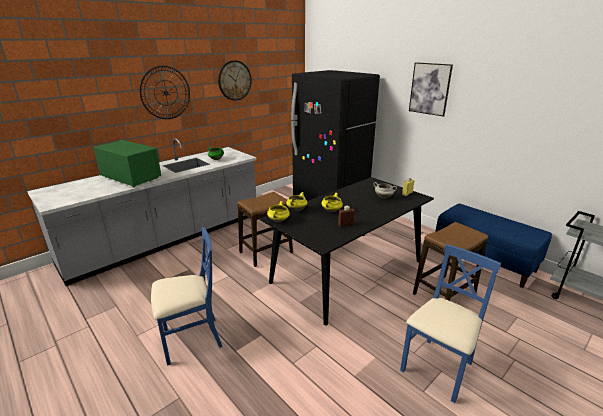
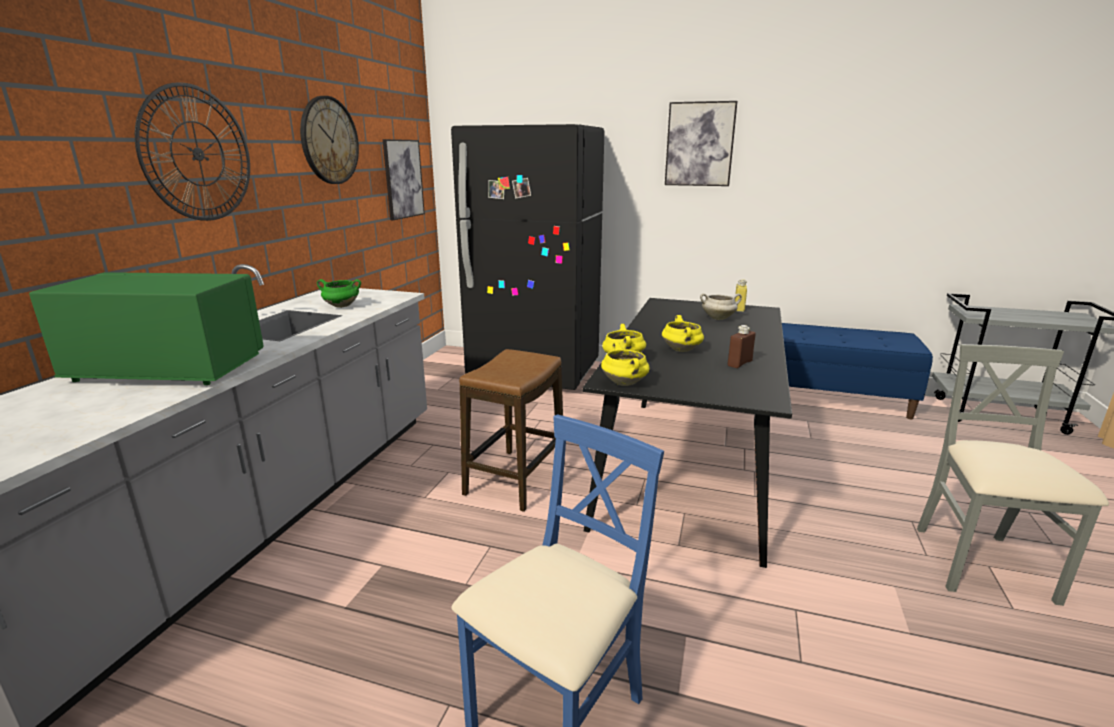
camera: 30 degrees left, 5 degrees down
(281, 94) = (403, 179): none -> picture
(437, 368) = (981, 564): blue chair -> grey chair
(444, 294) = (849, 456): stool -> none

